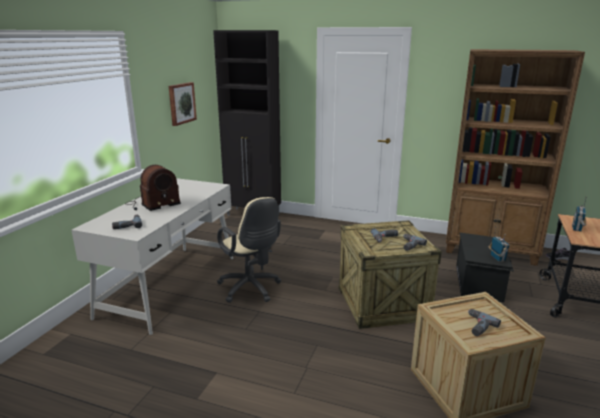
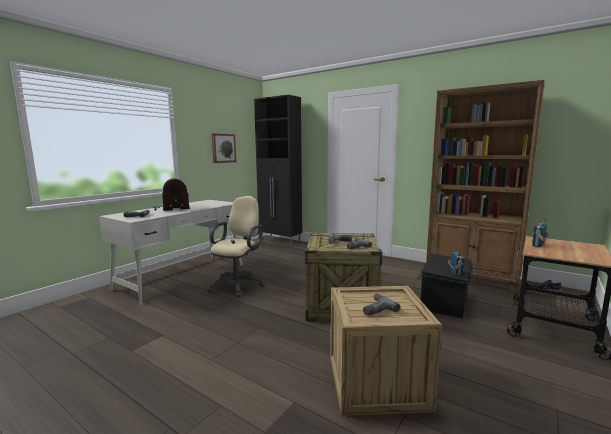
camera: 15 degrees right, 10 degrees down
(251, 289) = (239, 285): beige office chair -> beige office chair turned 135 degrees counterclockwise

